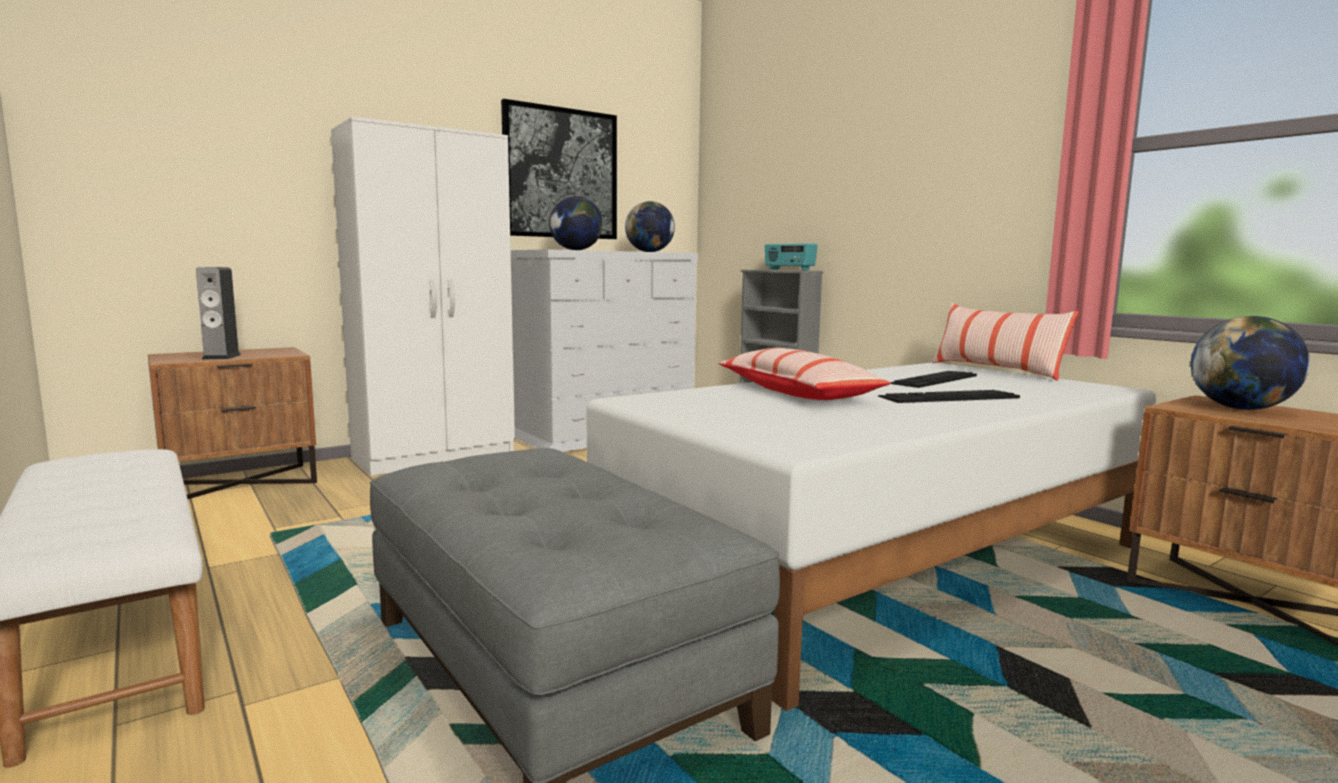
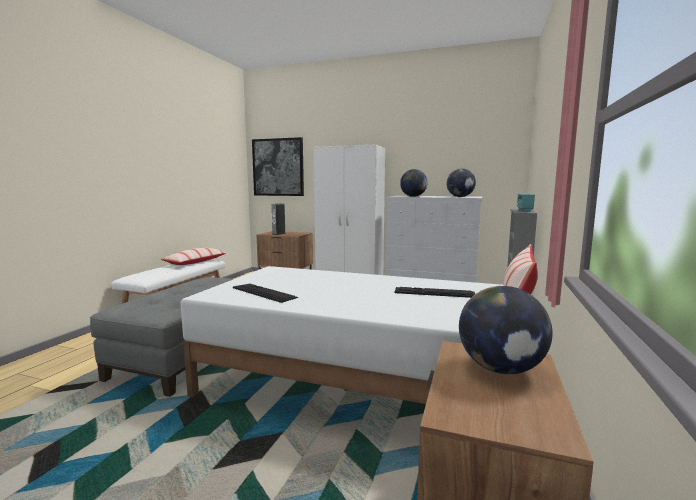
camera: 55 degrees right, 0 degrees up
(560, 173) = (431, 156): picture -> picture (278, 167)
(797, 393) = (330, 280): pillow -> pillow (195, 262)
(948, 397) = (373, 300): keyboard -> keyboard (264, 292)

